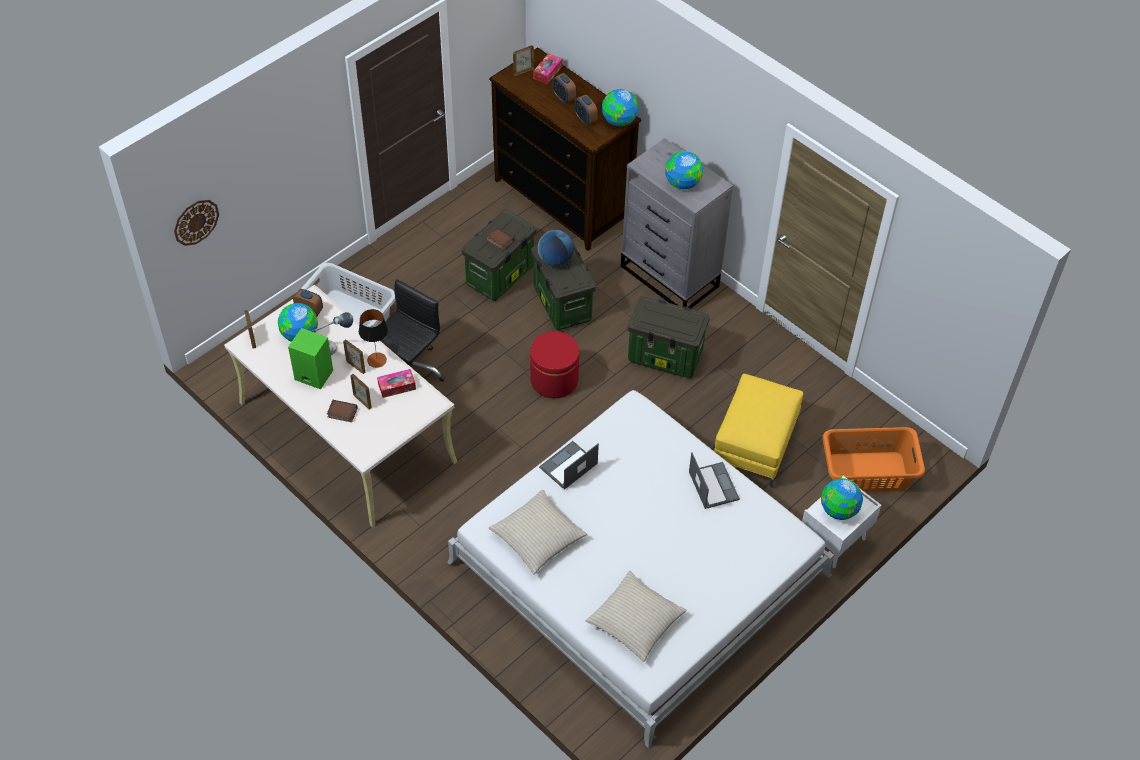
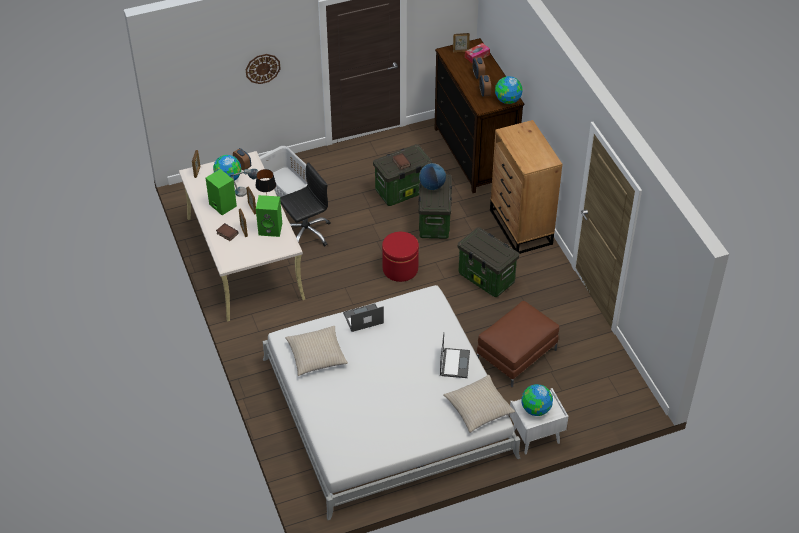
camera: 25 degrees right, 5 degrees down
(196, 222) = (186, 83): wall clock -> wall clock (262, 68)
(397, 386) = (271, 229): tissue box -> green speaker
(635, 621) = (349, 428): beige pillow -> beige pillow (479, 408)
(670, 277) = (521, 227): grey dresser -> brown dresser
(682, 183) = (526, 152): globe -> none
(754, 444) = (516, 355): yellow ottoman -> brown ottoman
(868, 473) = (588, 401): orange laundry basket -> none

